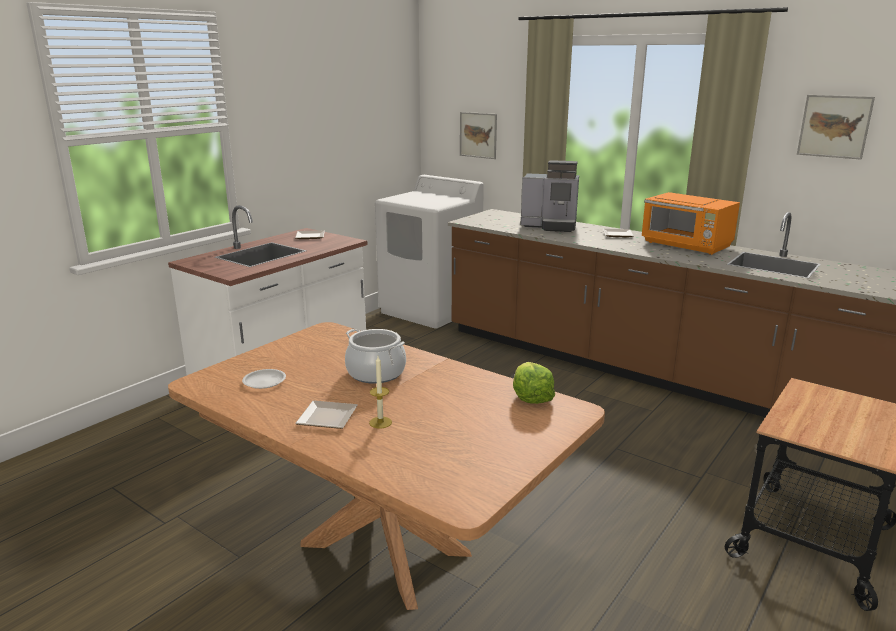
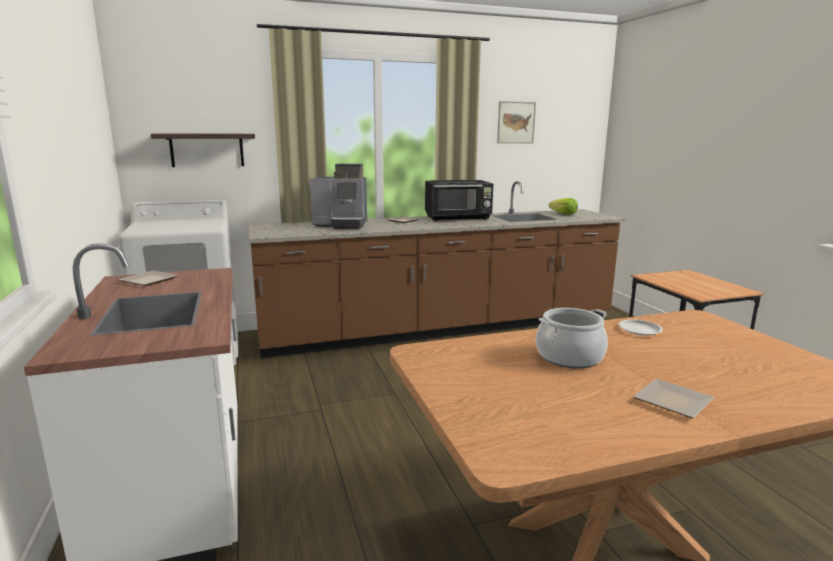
camera: 55 degrees left, 5 degrees down
(264, 382) = (543, 414): white plate -> white plate (639, 330)
(380, 422) = (695, 381): candle -> none
(478, 135) = (207, 150): picture -> shelf
(531, 397) = (666, 321): lettuce -> lettuce (563, 214)
(551, 226) = (342, 225): coffee machine -> coffee machine turned 45 degrees clockwise
(686, 245) = (458, 218): orange microwave -> black microwave

